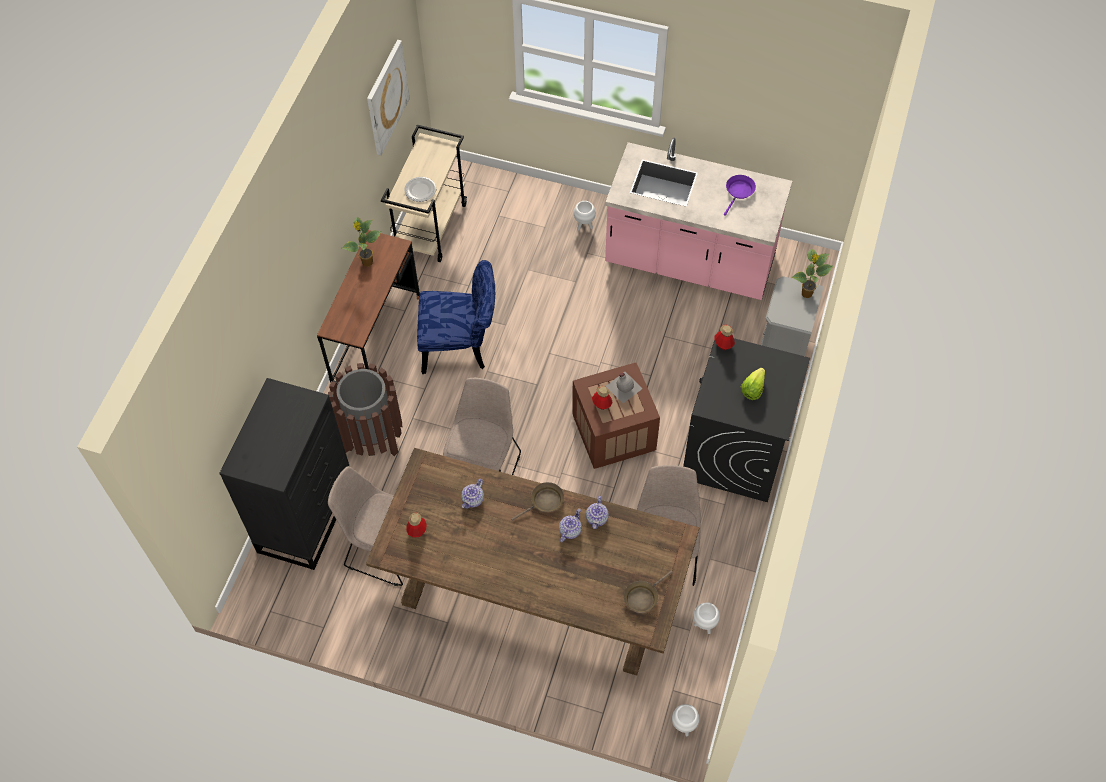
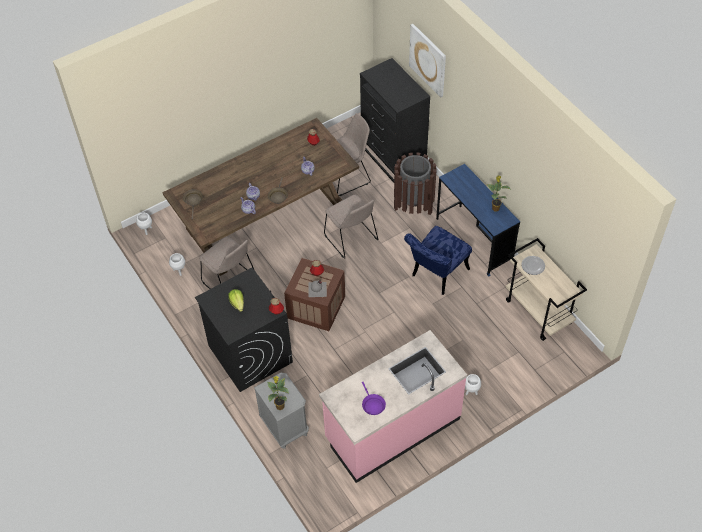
camera: 130 degrees right, 5 degrees down
(377, 341) = (474, 240): brown desk -> blue desk
(386, 97) = (576, 224): picture -> picture (428, 60)

